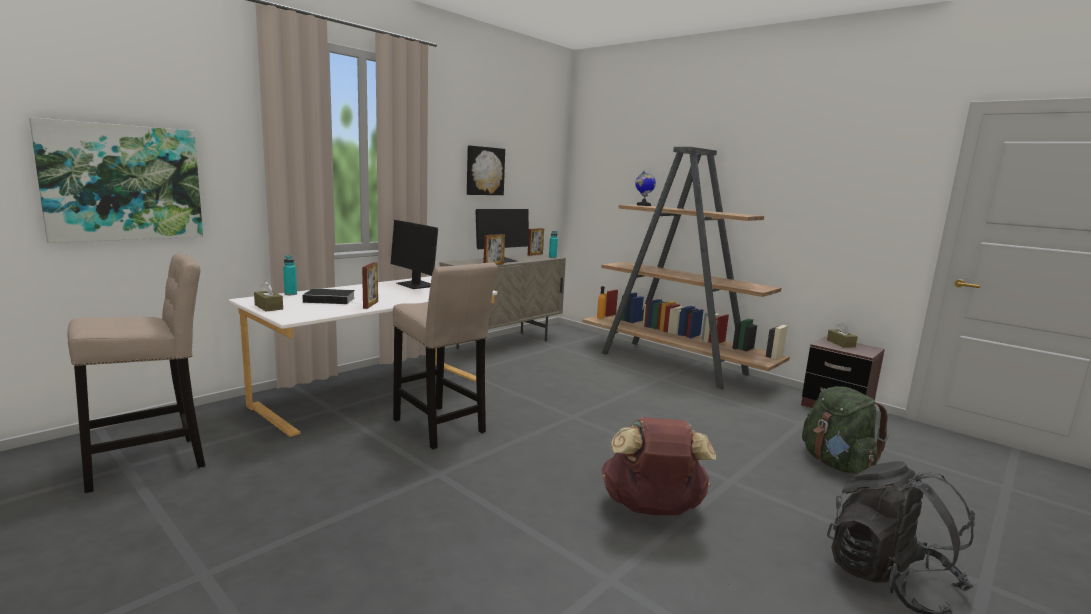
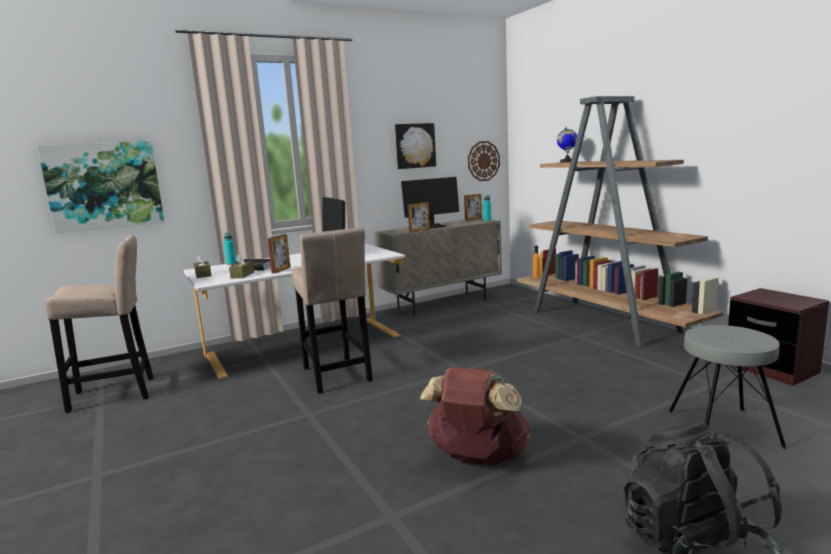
camera: 20 degrees right, 0 degrees up
(544, 194) = (483, 161): none -> wall clock
(836, 464) = (724, 428): green backpack -> grey stool
(840, 343) = (772, 295): brown tissue box -> brown tissue box (242, 275)

